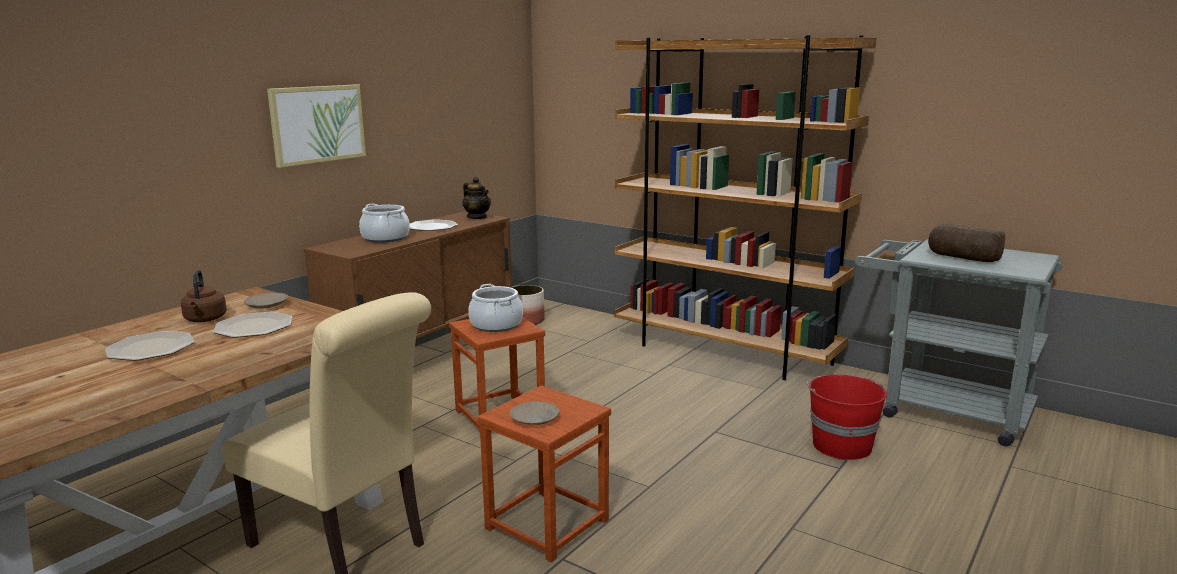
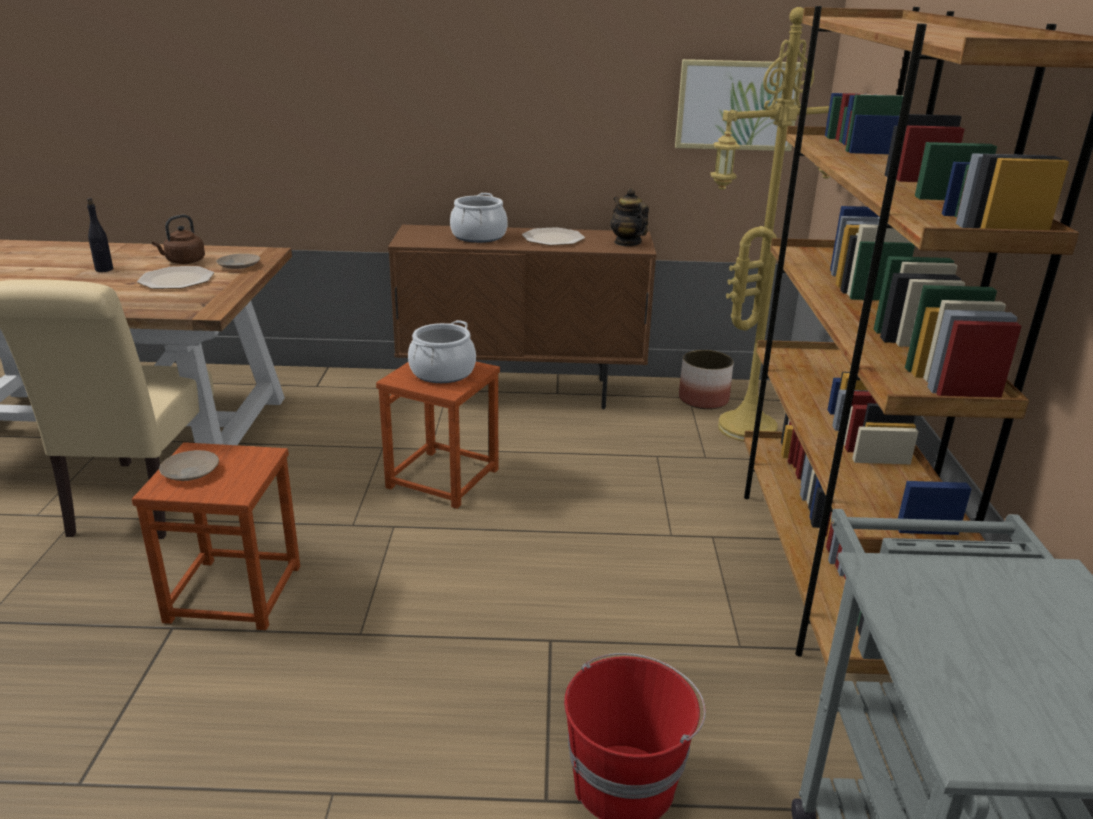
camera: 55 degrees right, 10 degrees up
(150, 348) = (104, 269): plate -> black bottle
(317, 124) = (439, 89): picture -> picture (737, 105)
(477, 217) = (627, 243): teapot -> teapot turned 135 degrees clockwise
(573, 322) = (746, 426): none -> yellow floor lamp
(962, 258) = (975, 626): bread -> none

